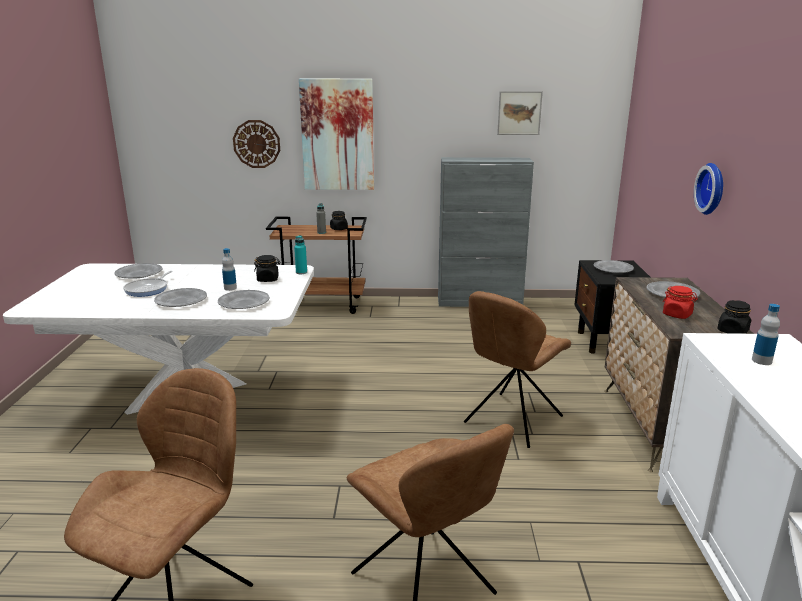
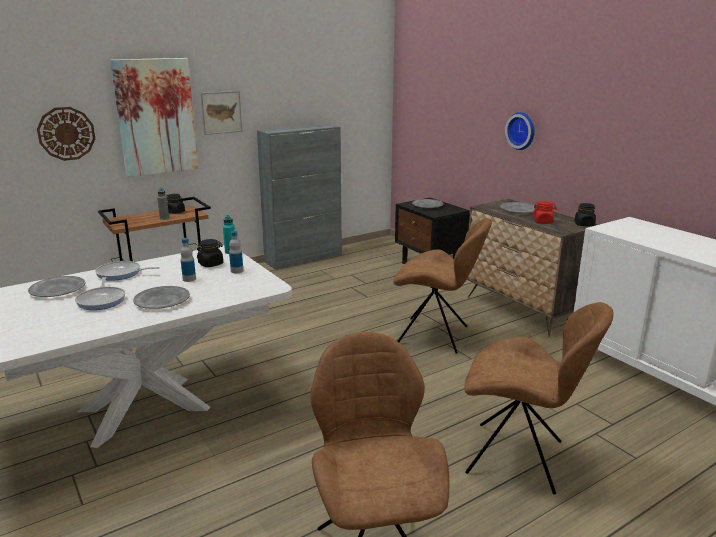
camera: 35 degrees left, 0 degrees up
(196, 271) = (121, 274): none -> frying pan
(243, 303) = (229, 287): grey plate -> none
(511, 421) = (435, 336): brown chair -> brown chair turned 75 degrees counterclockwise
(519, 113) = (316, 85): picture -> picture (221, 112)
(761, 361) = (644, 233): bottle -> bottle (237, 271)

